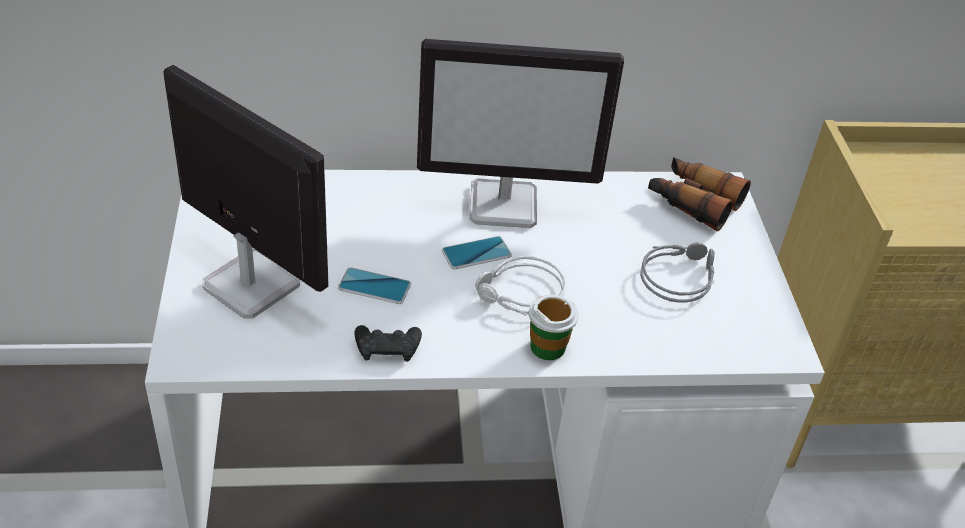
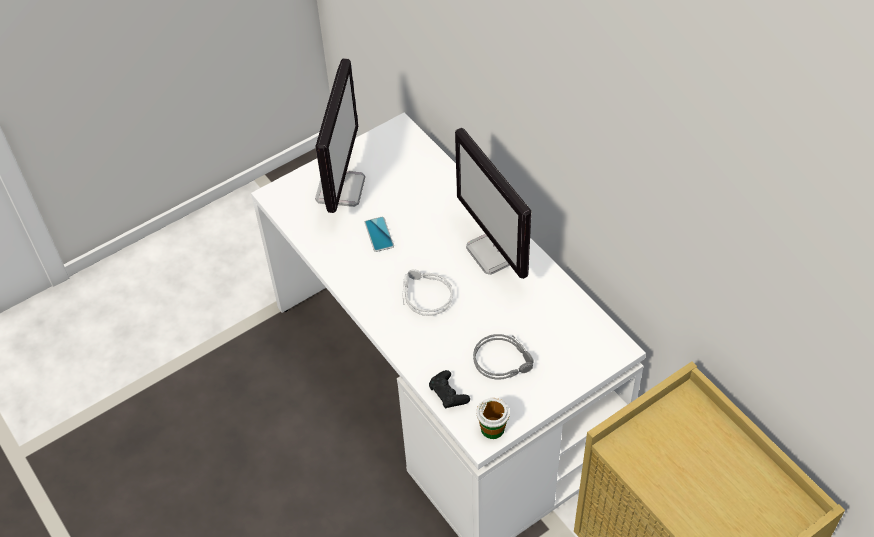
camera: 65 degrees right, 10 degrees up
(387, 347) = (340, 263): black game controller -> black game controller (448, 393)
(476, 253) = (442, 261): phone -> none
(548, 347) = (393, 327): cup -> cup (492, 428)
(693, 201) = (586, 339): binoculars -> none

